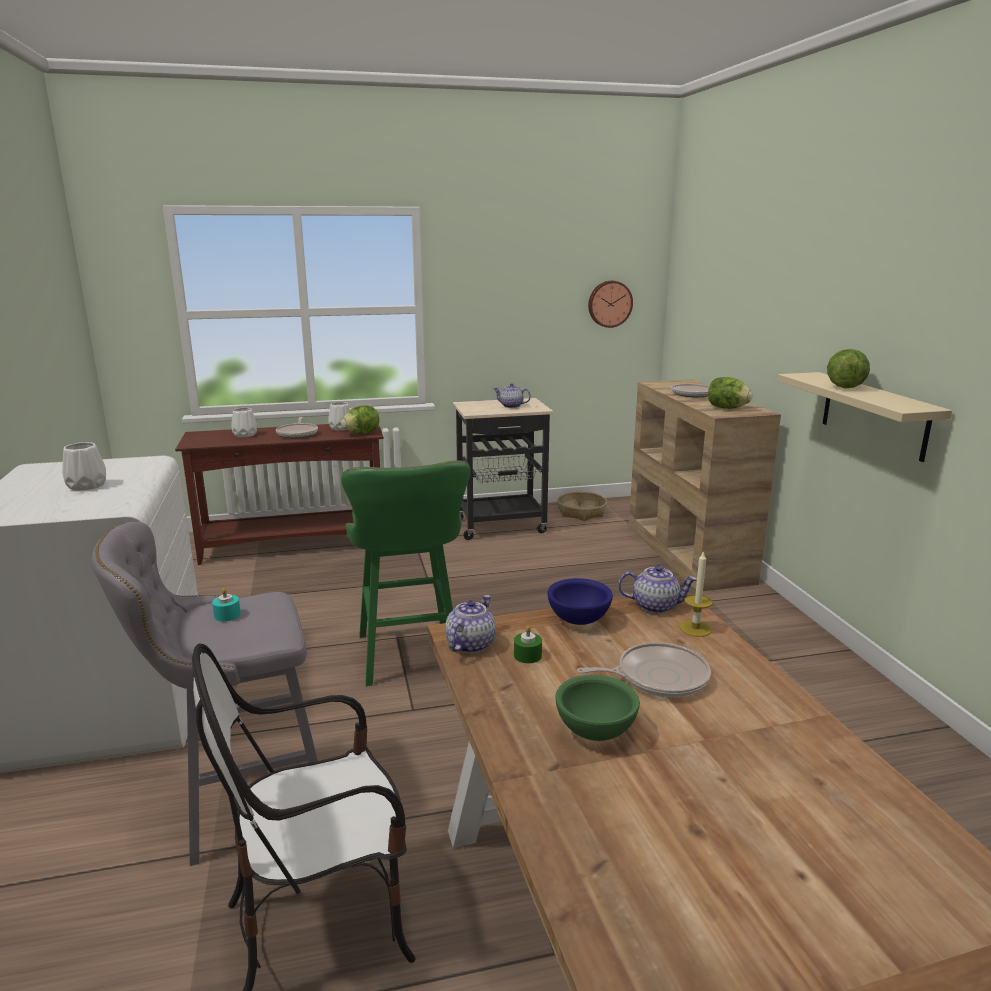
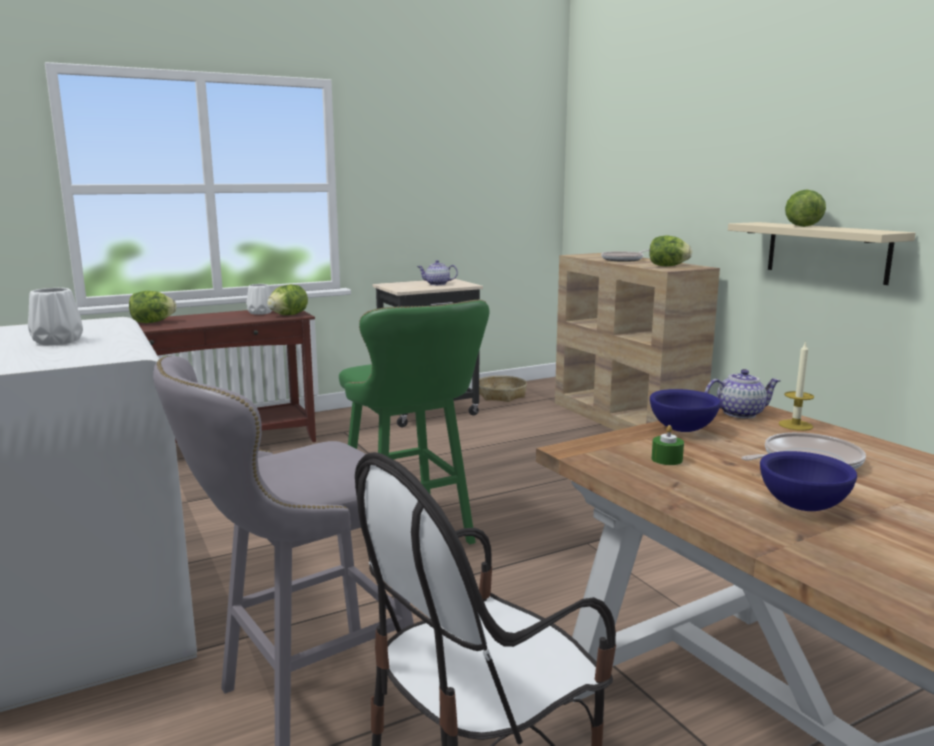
camera: 15 degrees left, 5 degrees down
(227, 615) = (297, 462): turquoise candle -> none
(244, 435) = (152, 322): white vase -> lettuce
(298, 433) = (215, 318): frying pan -> none
(470, 644) = (599, 457): teapot -> none
(596, 731) = (804, 506): green bowl -> blue bowl
(609, 304) = (514, 185): wall clock -> none

